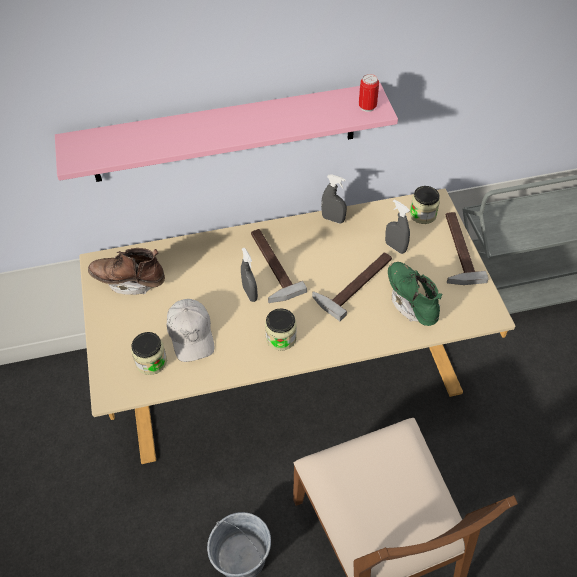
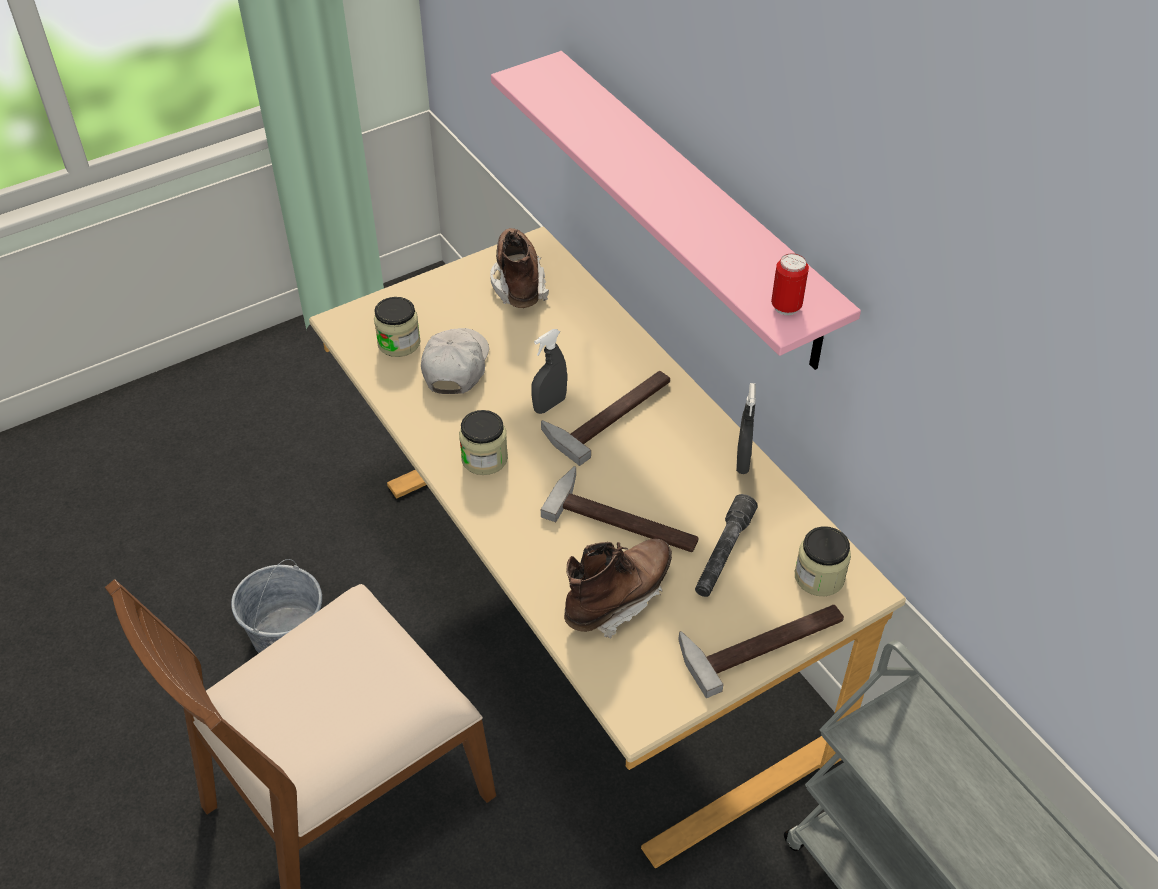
camera: 70 degrees right, 5 degrees down
(191, 334) = (455, 366): white cap -> white cap turned 135 degrees clockwise
(395, 247) = (723, 554): grey spray bottle -> grey flashlight
(411, 301) = (617, 598): green boot -> brown boot

